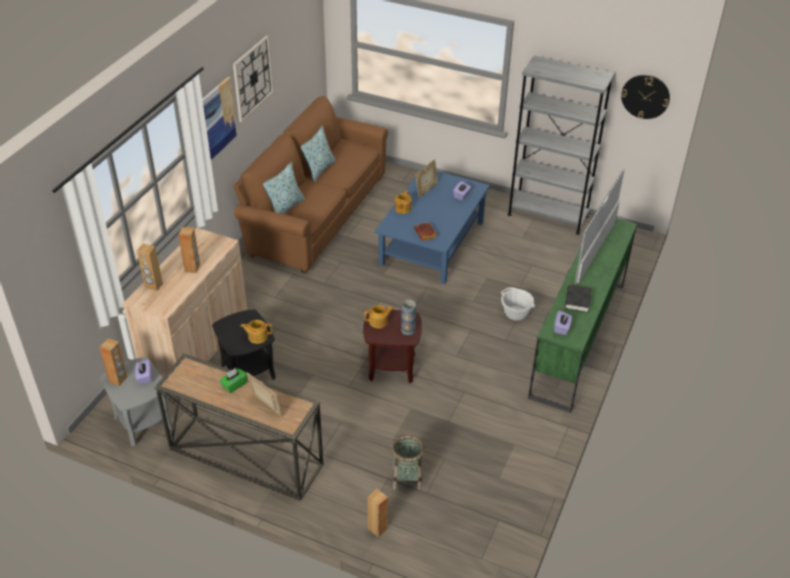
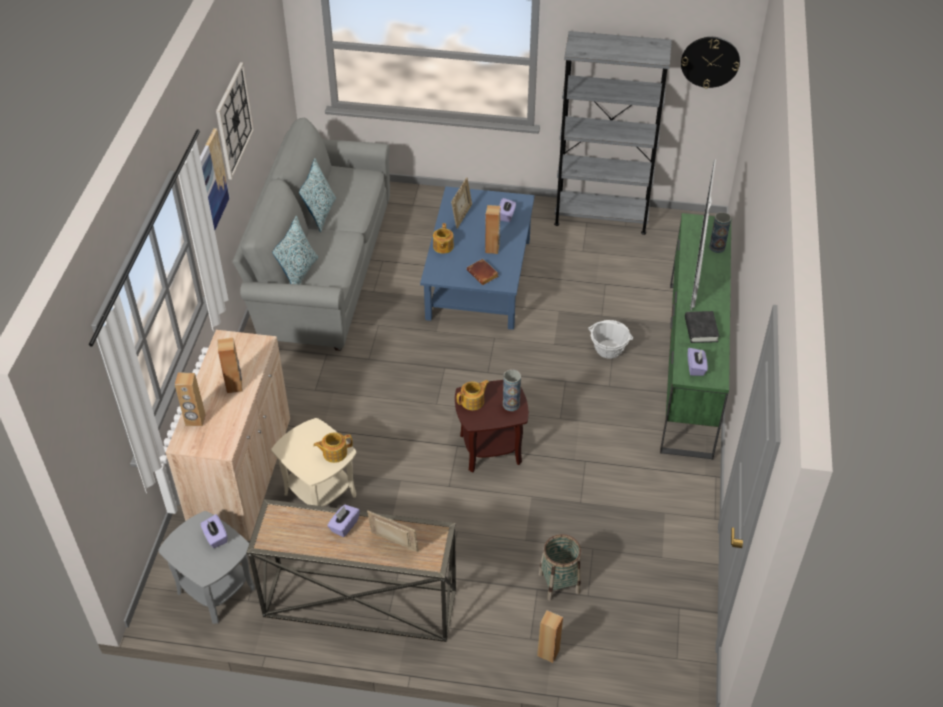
camera: 15 degrees left, 5 degrees up
(118, 379) = (183, 548): brown speaker -> brown speaker (492, 248)
(234, 385) = (344, 526): green tissue box -> purple tissue box
(248, 372) = (320, 494): black side table -> beige side table
(314, 214) = (321, 268): brown sofa -> grey sofa
(616, 243) = (717, 247): none -> vase

